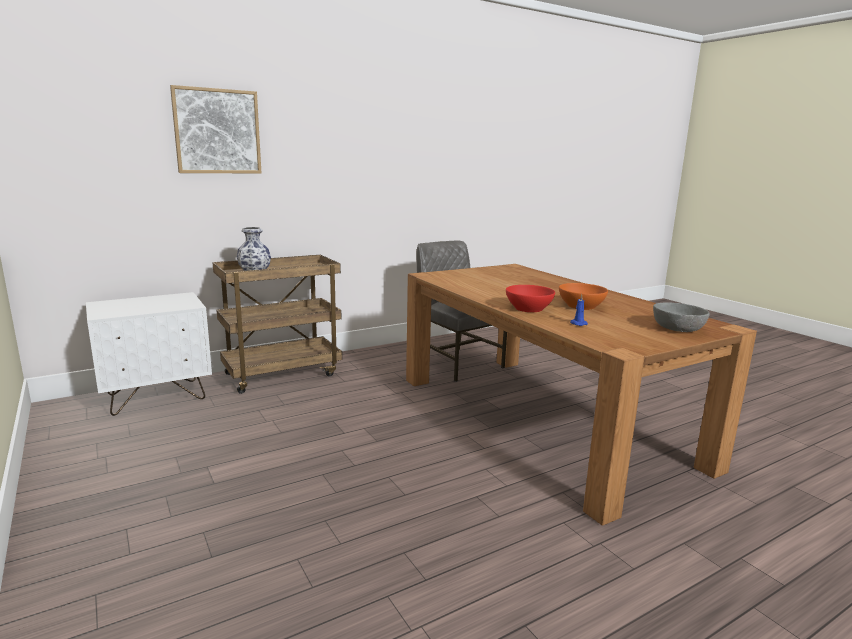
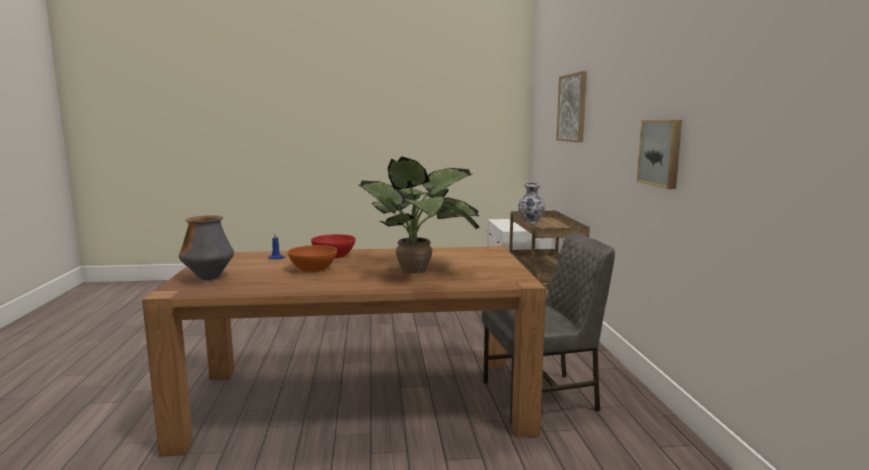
camera: 115 degrees right, 5 degrees down
(409, 175) = (661, 153): none -> picture
(524, 284) = (419, 269): none -> potted plant
(677, 328) = (209, 278): grey bowl -> vase

